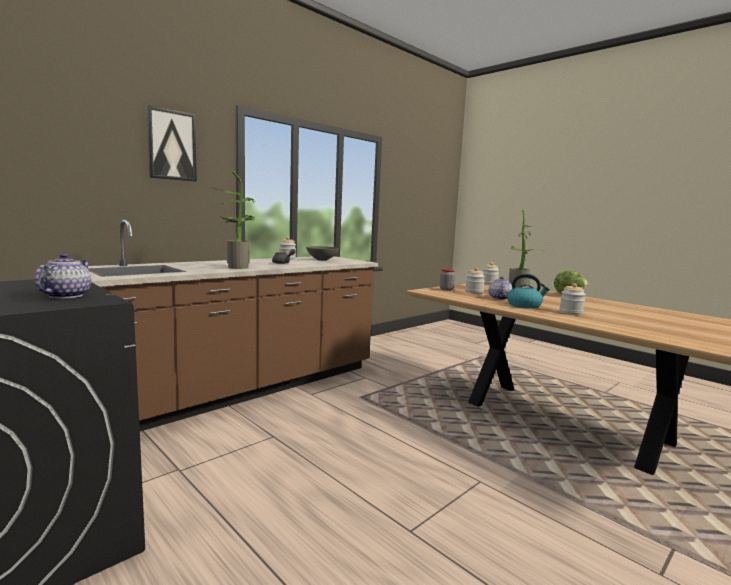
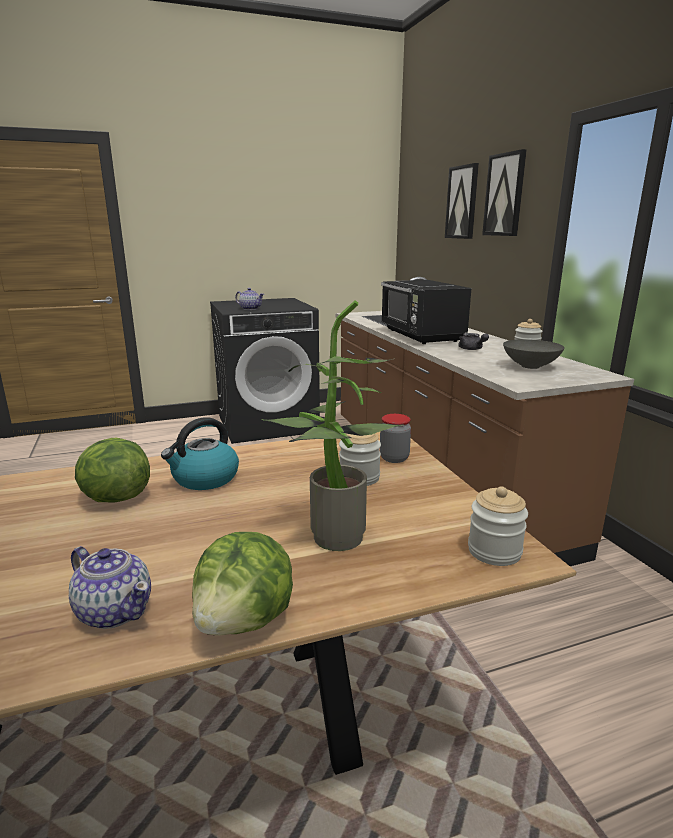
camera: 115 degrees right, 10 degrees up
(95, 139) = (462, 202): none -> picture
(237, 267) = (421, 336): potted plant -> black microwave
(499, 298) = (279, 479): teapot -> teapot (115, 610)
(570, 313) = (114, 498): jar -> lettuce

